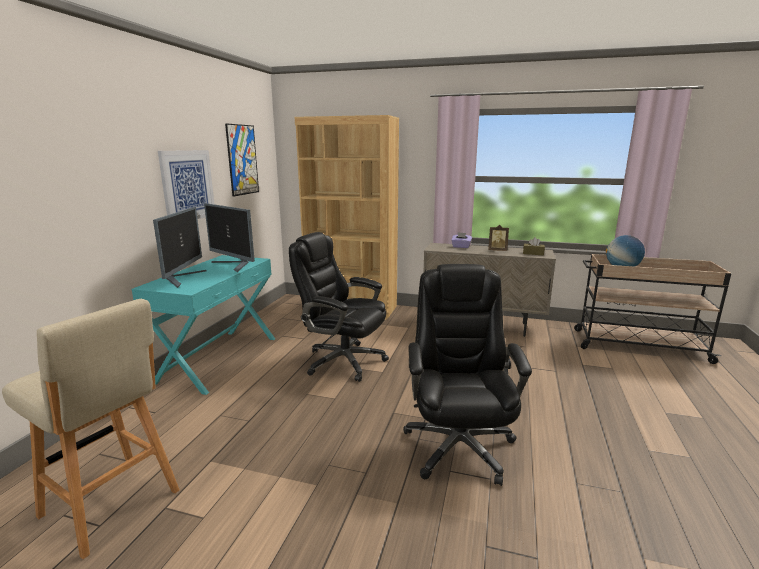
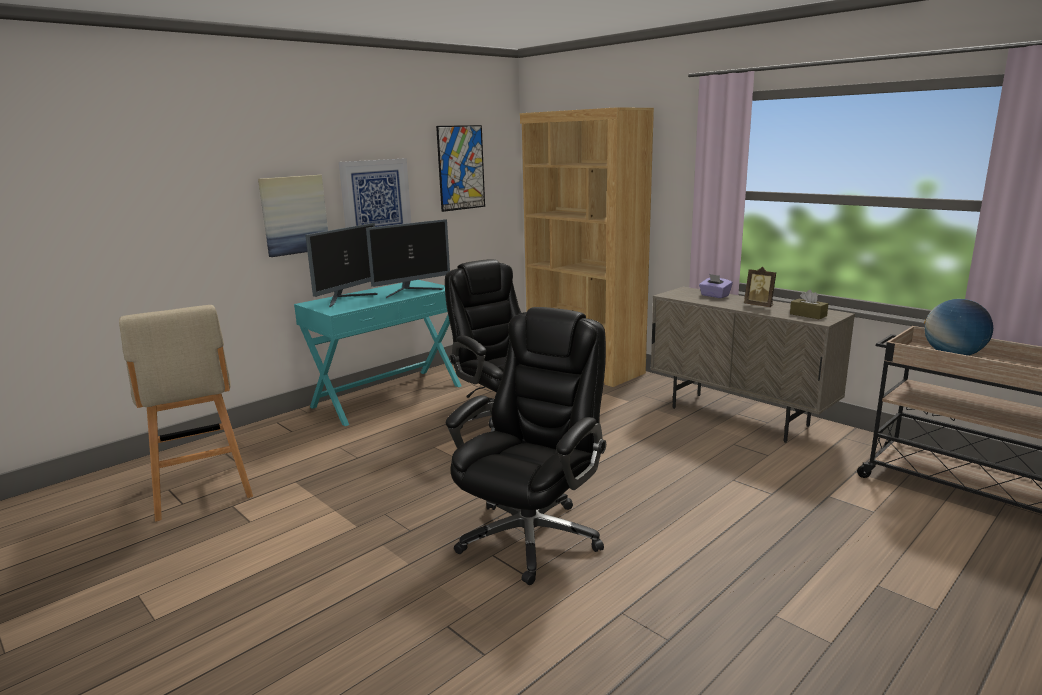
camera: 30 degrees right, 0 degrees up
(124, 201) = (294, 215): none -> picture
(234, 265) = (411, 291): monitor -> monitor turned 105 degrees counterclockwise

